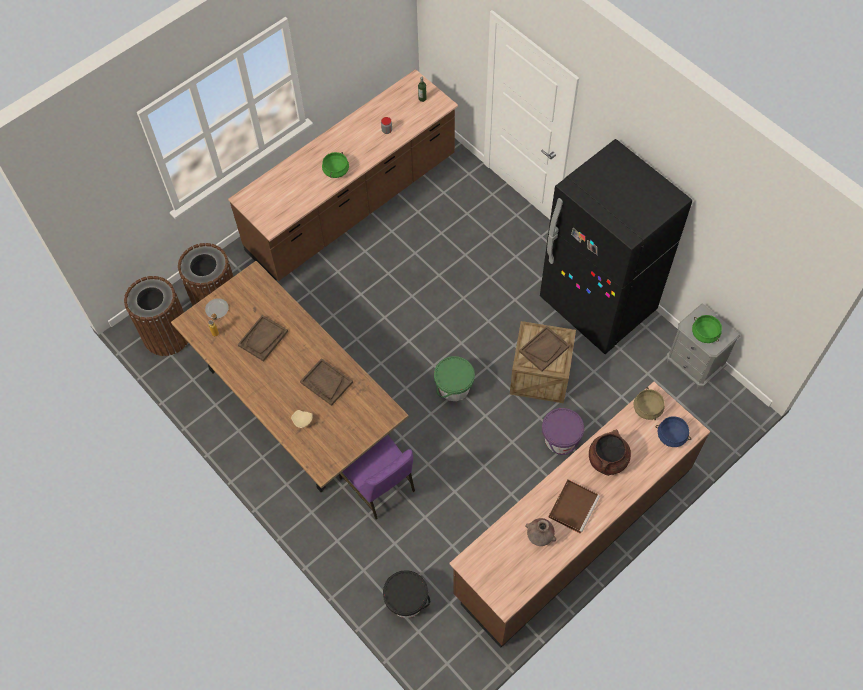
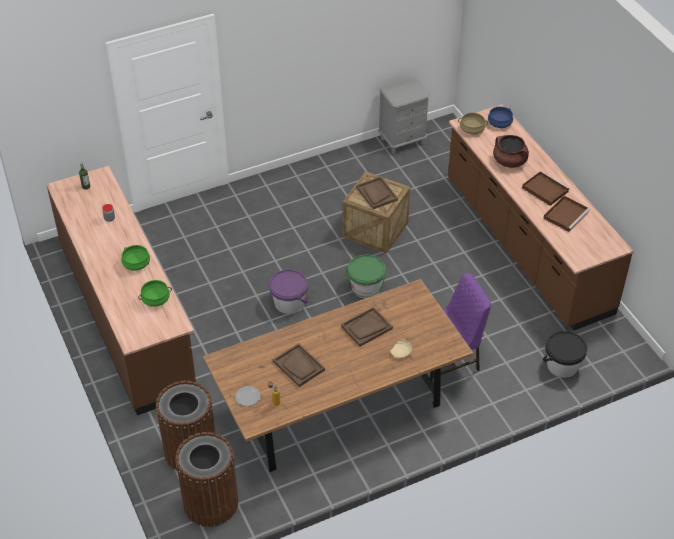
camera: 75 degrees left, 15 degrees down
(539, 537) = (566, 214): brown vase -> brown tray
(560, 439) = (441, 232): purple bucket -> purple bucket (289, 303)
(597, 305) = (322, 178): black fridge -> none
(704, 333) = (407, 94): green cooking pot -> green cooking pot (155, 300)

